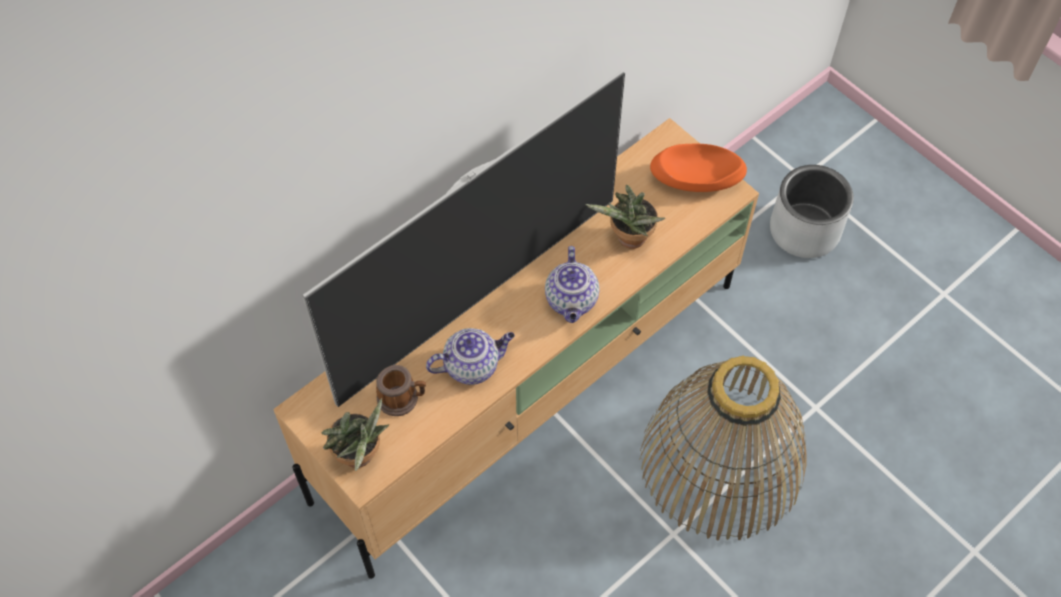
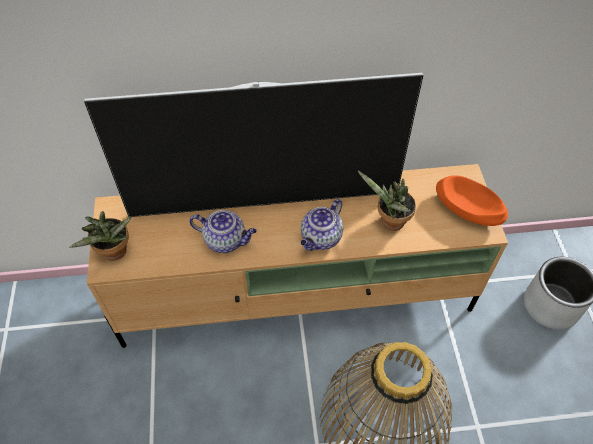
camera: 35 degrees right, 5 degrees down
(402, 398) = (169, 234): mug -> none

